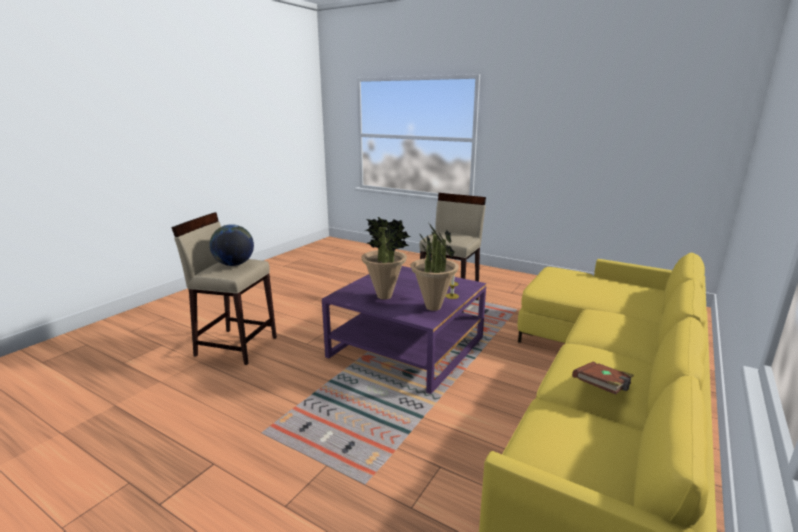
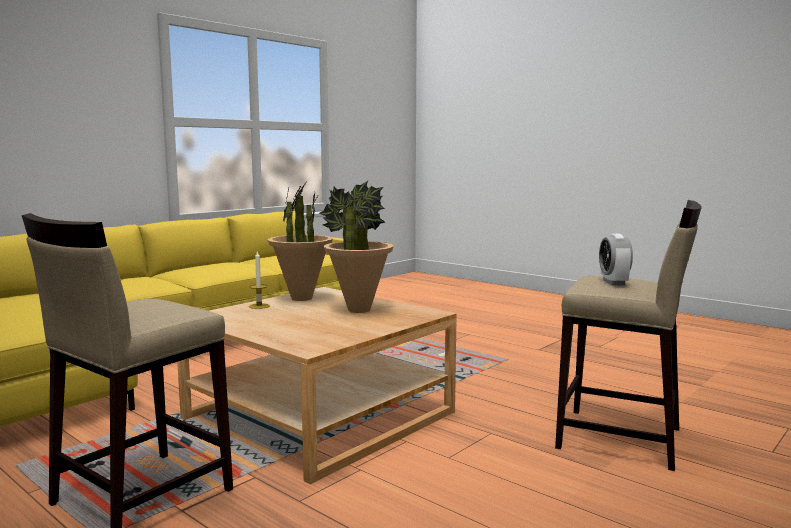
camera: 170 degrees left, 10 degrees down
(234, 264) = (613, 282): globe -> alarm clock
(407, 347) = (319, 415): purple coffee table -> beige coffee table
(602, 389) = (237, 261): brown book -> none

